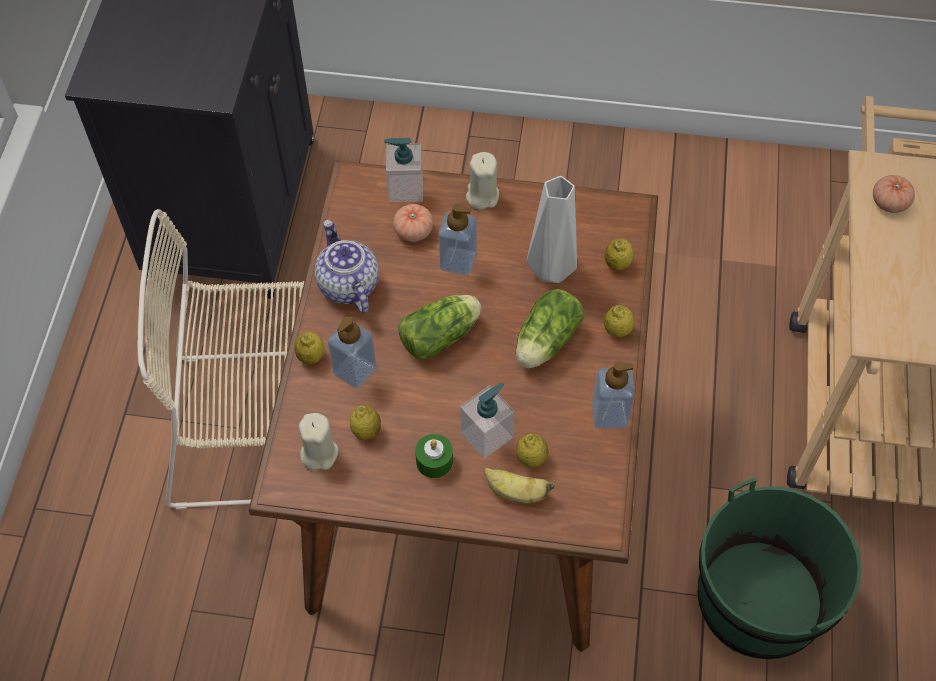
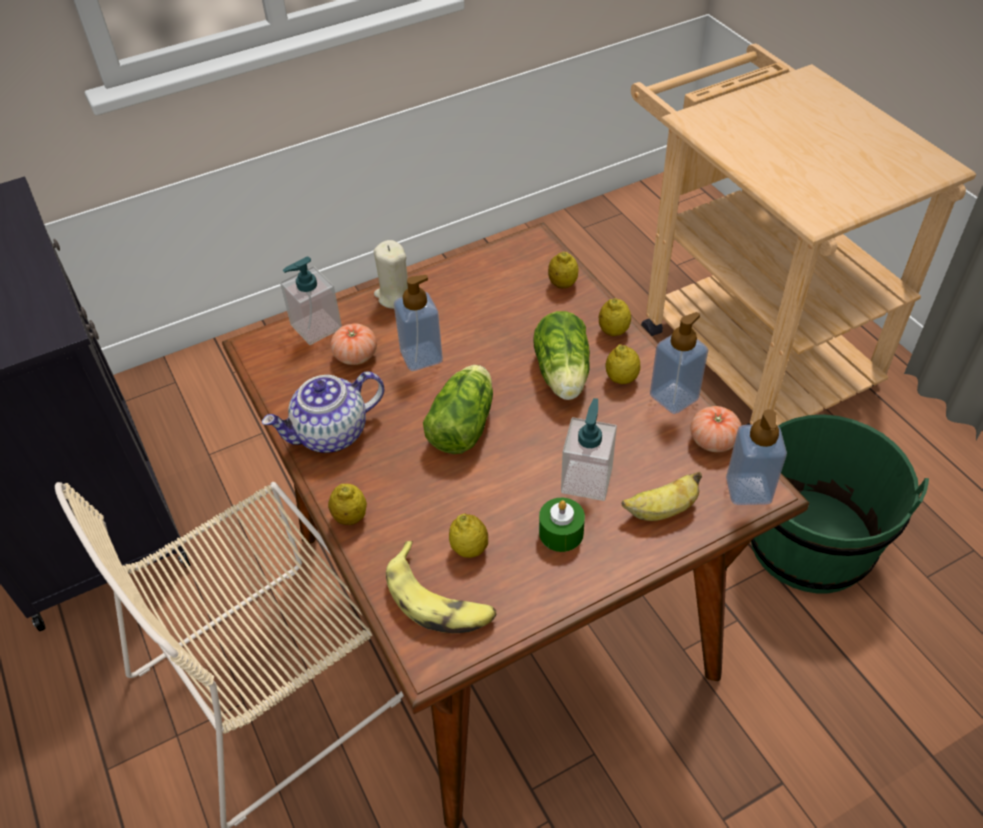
camera: 35 degrees left, 10 degrees down
(319, 453) = (440, 599): beige candle -> banana
(347, 285) = (331, 434): teapot -> teapot turned 60 degrees counterclockwise
(355, 370) = (407, 502): soap dispenser -> soap dispenser (748, 489)
(531, 458) = (645, 473): lemon -> lemon (621, 379)
(553, 271) = (514, 318): grey vase -> none
(889, 202) = (727, 133): tomato -> tomato (713, 440)

